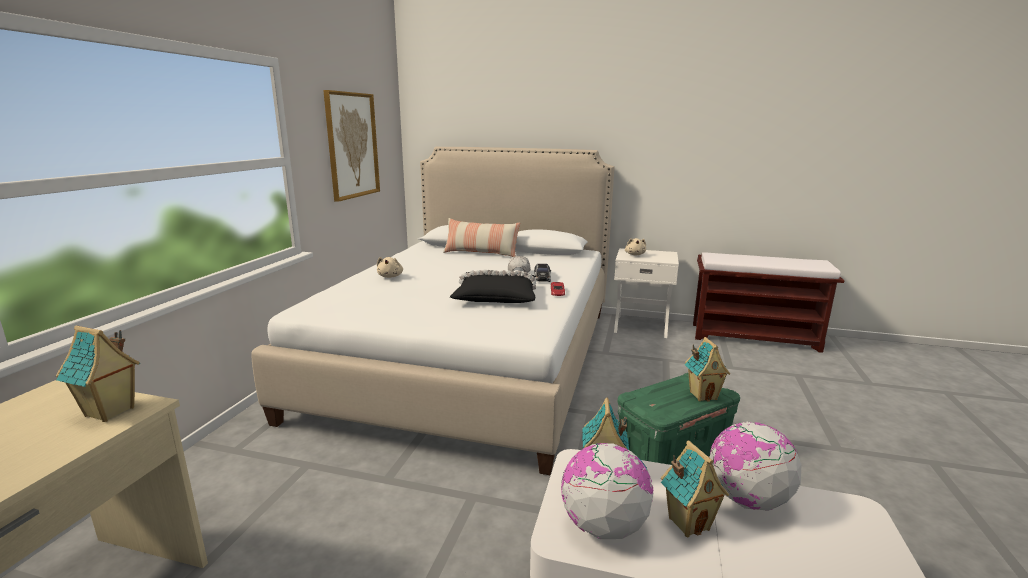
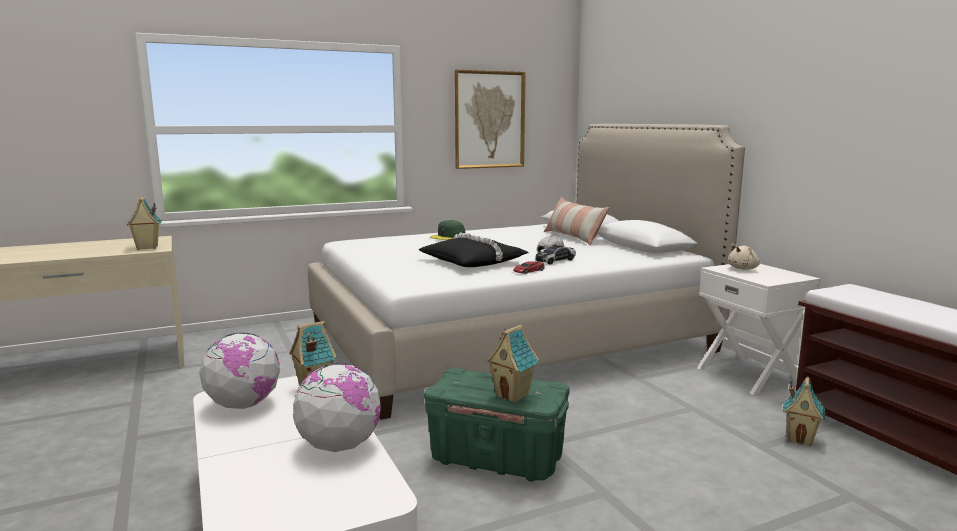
camera: 50 degrees right, 5 degrees down
(390, 276) = (448, 236): beige plush toy -> green cap
(688, 523) = (278, 430): toy house -> toy house (800, 439)

